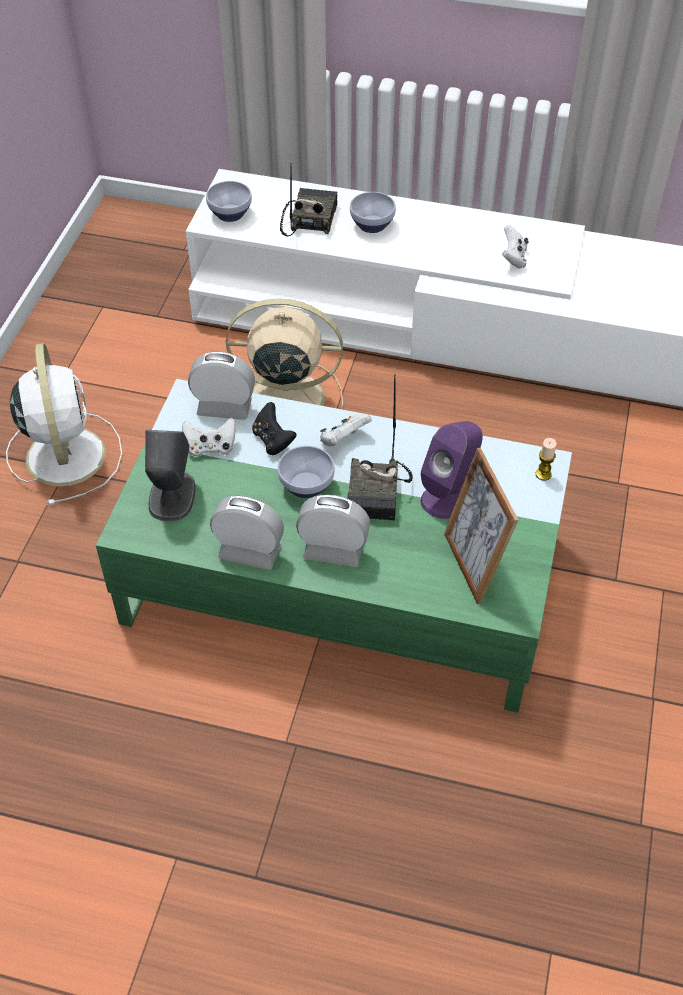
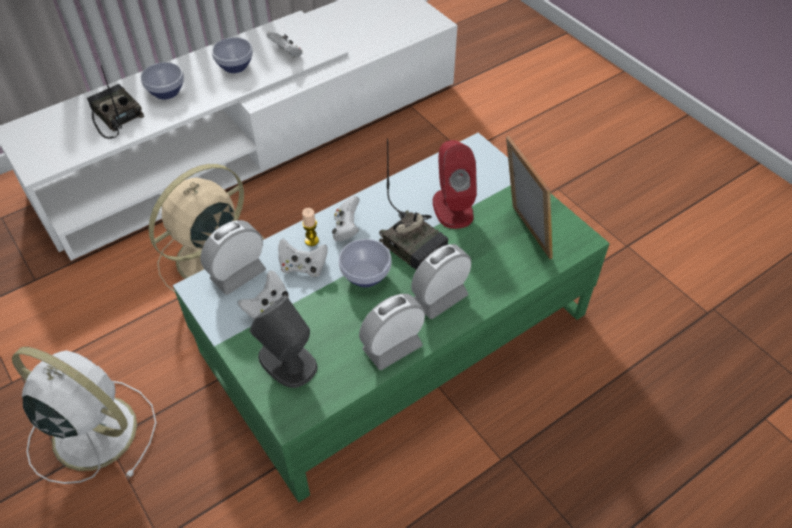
camera: 50 degrees left, 0 degrees up
(229, 214) = (45, 153): bowl -> bowl (234, 67)
(273, 440) = (303, 267): black game controller -> white game controller
(449, 494) = (452, 207): purple speaker -> red speaker
(473, 565) = (523, 235): picture frame -> picture frame turned 135 degrees counterclockwise
(543, 474) = (482, 155): candle -> candle (311, 241)

